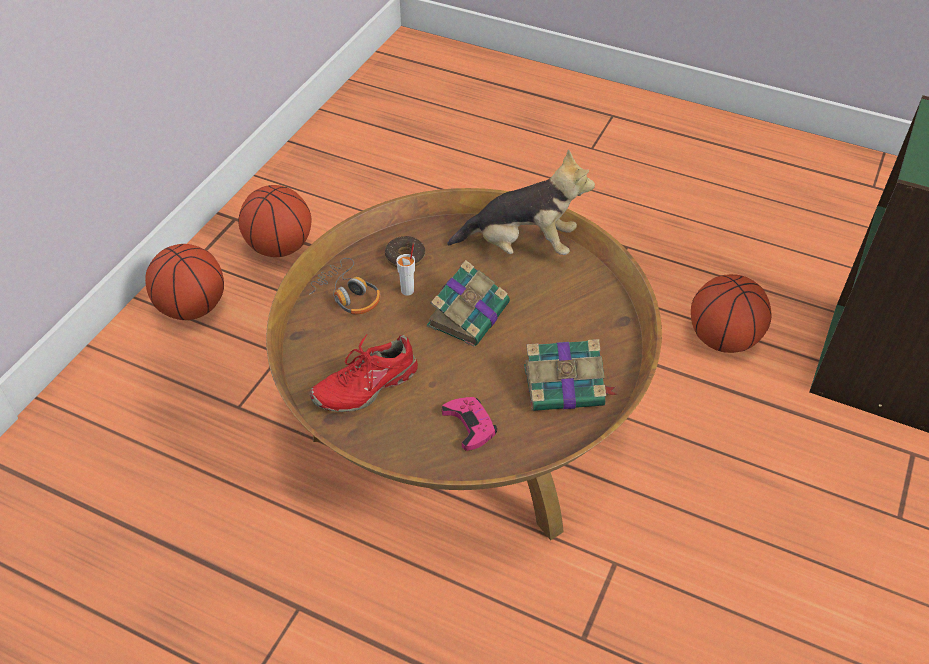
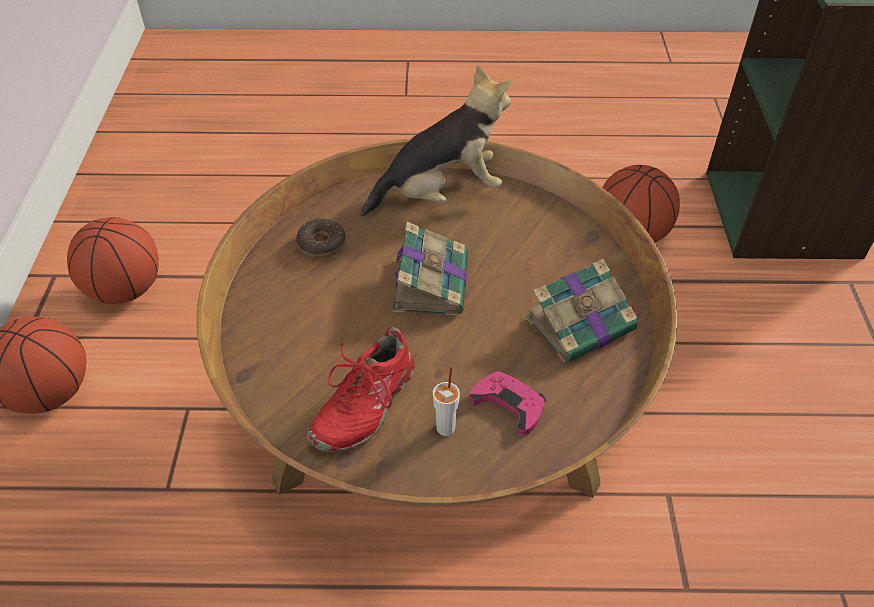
camera: 25 degrees left, 0 degrees up
(348, 295) = (280, 307): headphones -> none
(408, 290) = (347, 279): white cup -> white cup (446, 427)

